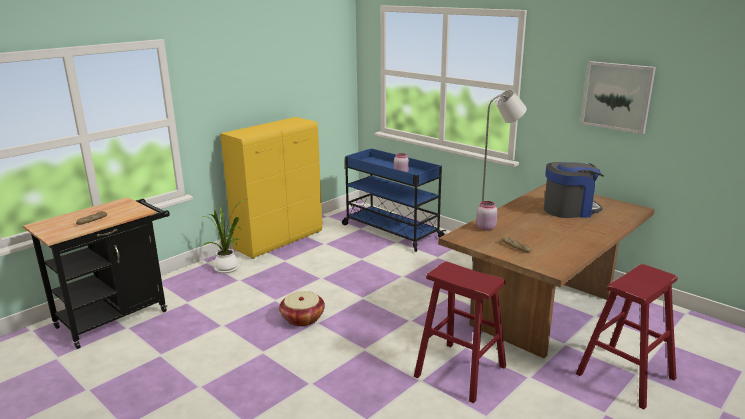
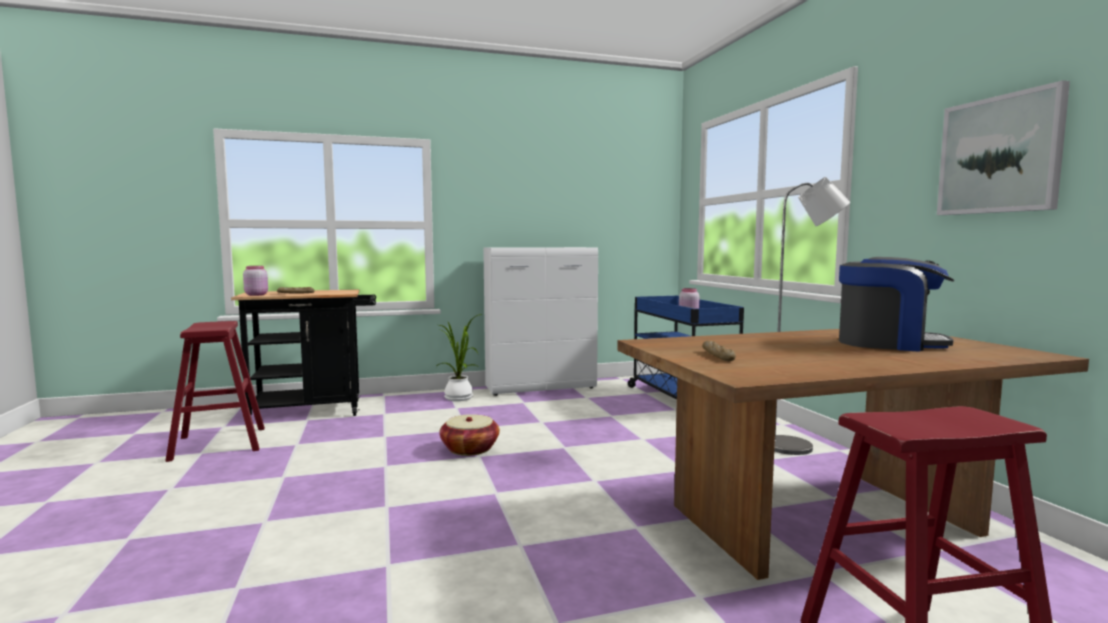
camera: 30 degrees right, 15 degrees down
(279, 241) = (541, 388): yellow cabinet -> white cabinet
(460, 371) = (591, 552): red stool -> red stool (219, 443)
(485, 228) = (704, 341): pink jar -> pink jar (256, 295)

